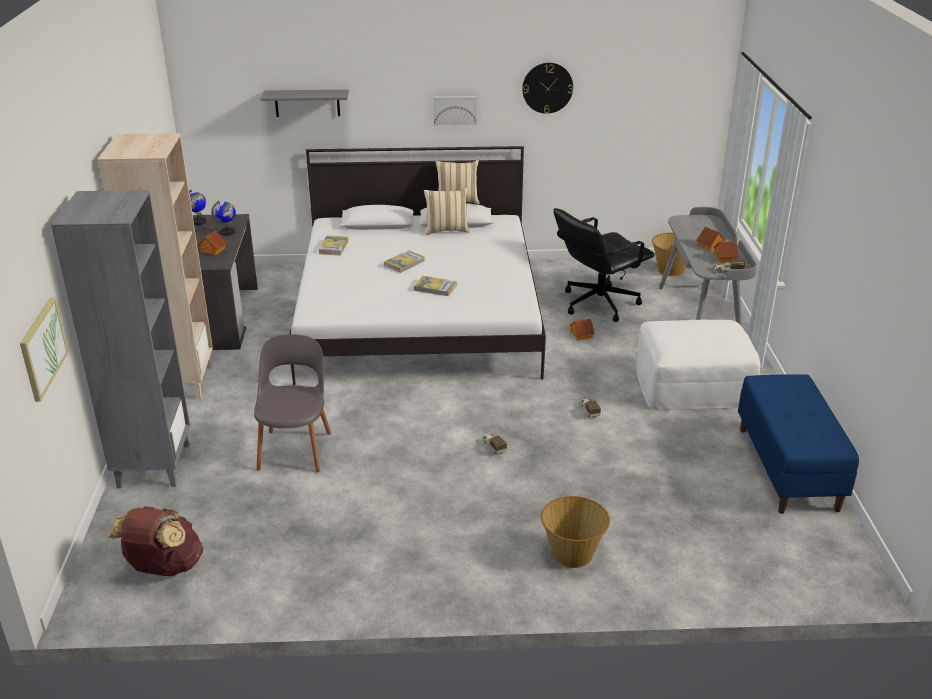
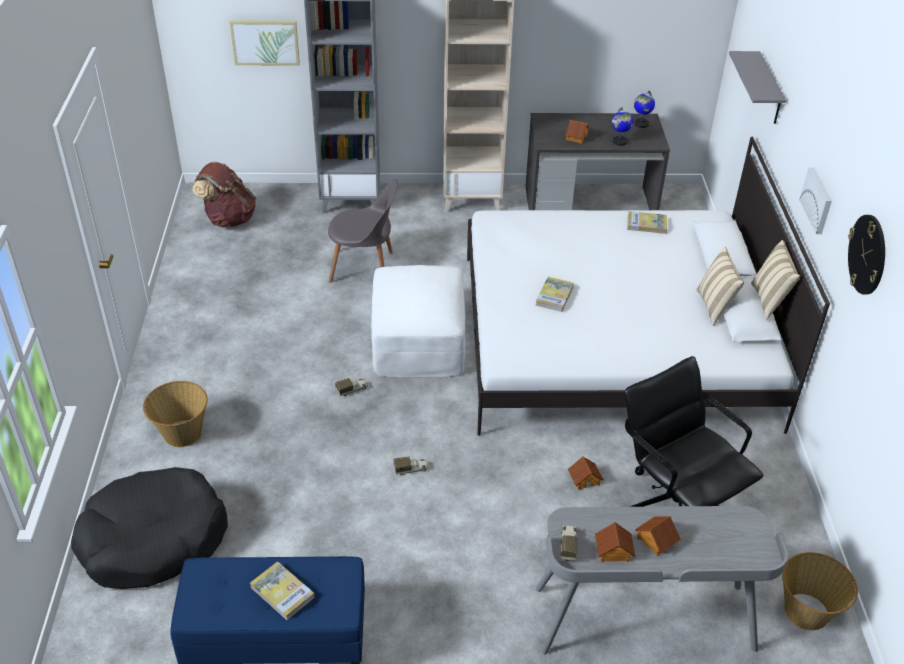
camera: 90 degrees right, 10 degrees up
(404, 263) = (612, 273): book -> book (282, 592)
(692, 385) = (464, 578): white ottoman -> white ottoman (418, 339)
(716, 553) = (153, 540): none -> black dog bed

